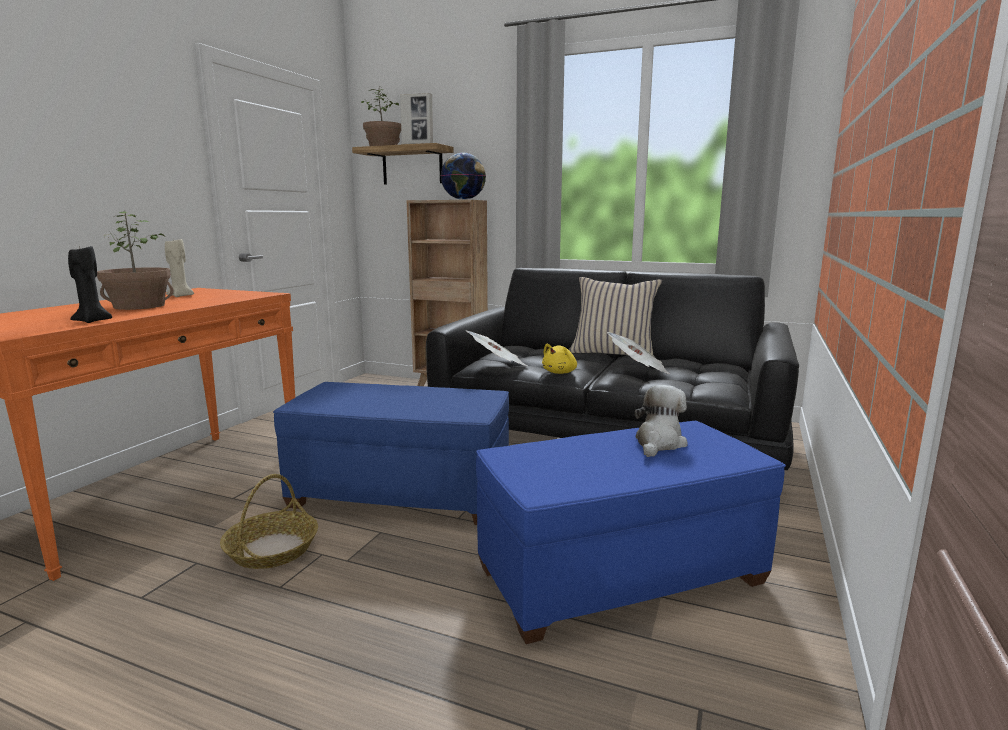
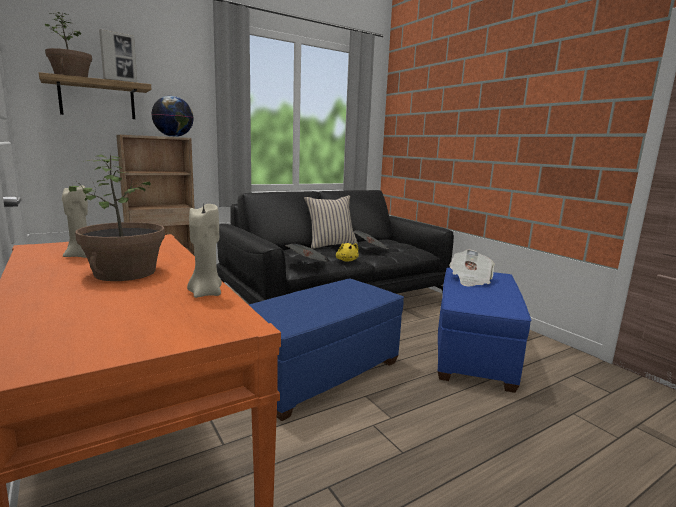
camera: 55 degrees left, 0 degrees up
(92, 321) = (205, 293): black candle -> beige candle
(272, 549) = (344, 444): basket -> none
(658, 443) = (470, 280): plush toy -> newspaper

